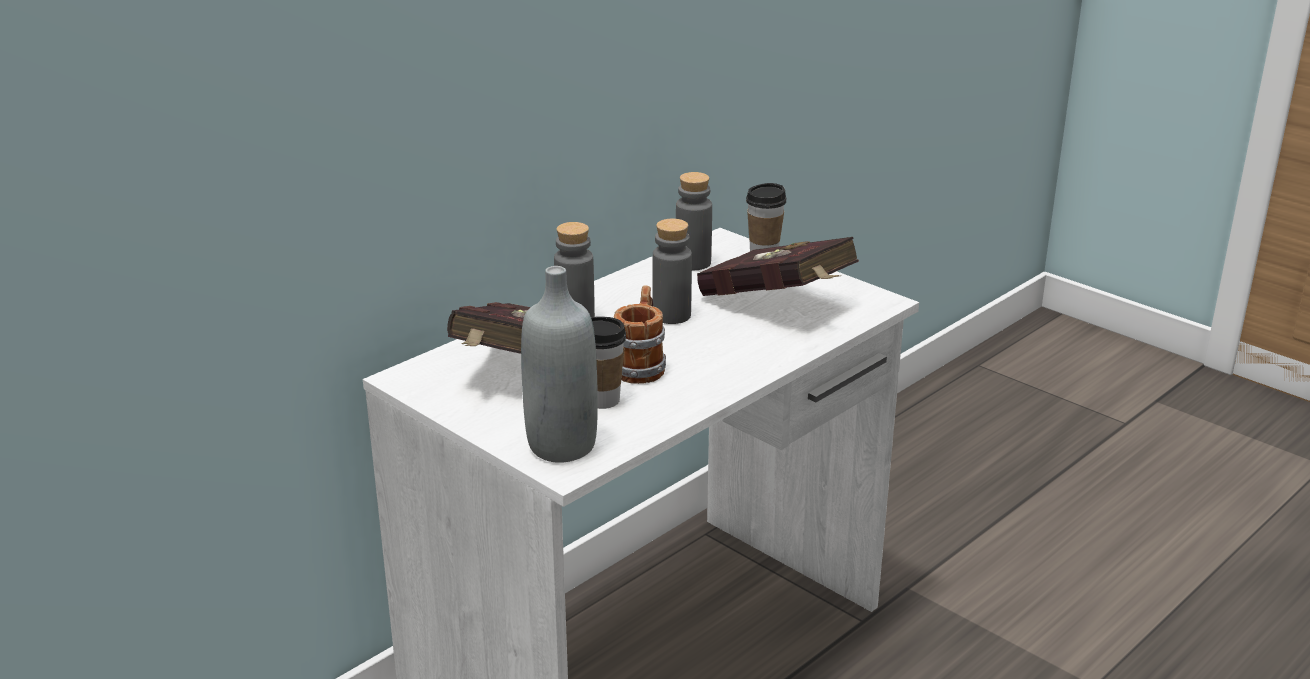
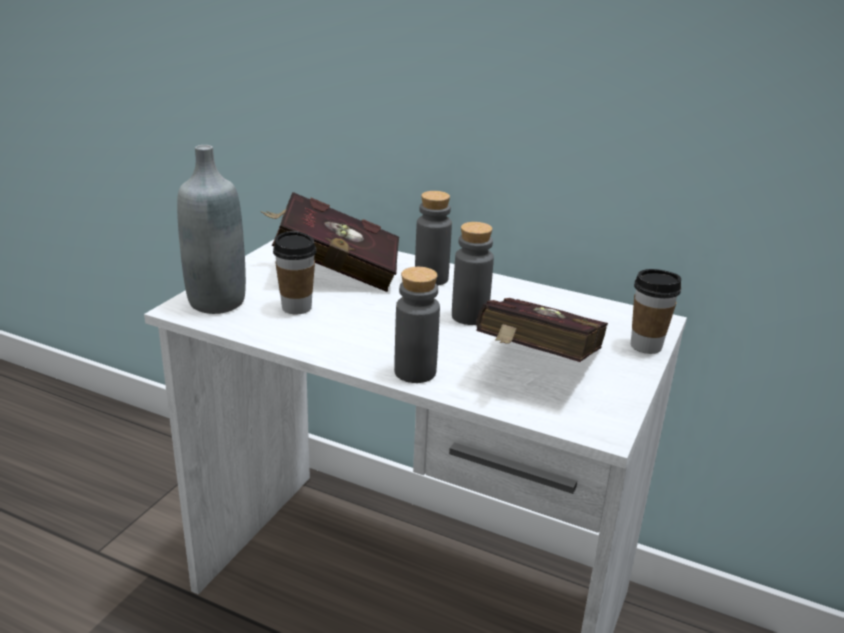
camera: 70 degrees right, 0 degrees up
(641, 365) = (365, 315): mug -> none
(693, 263) = (588, 313): grey bottle -> grey bottle (415, 372)

